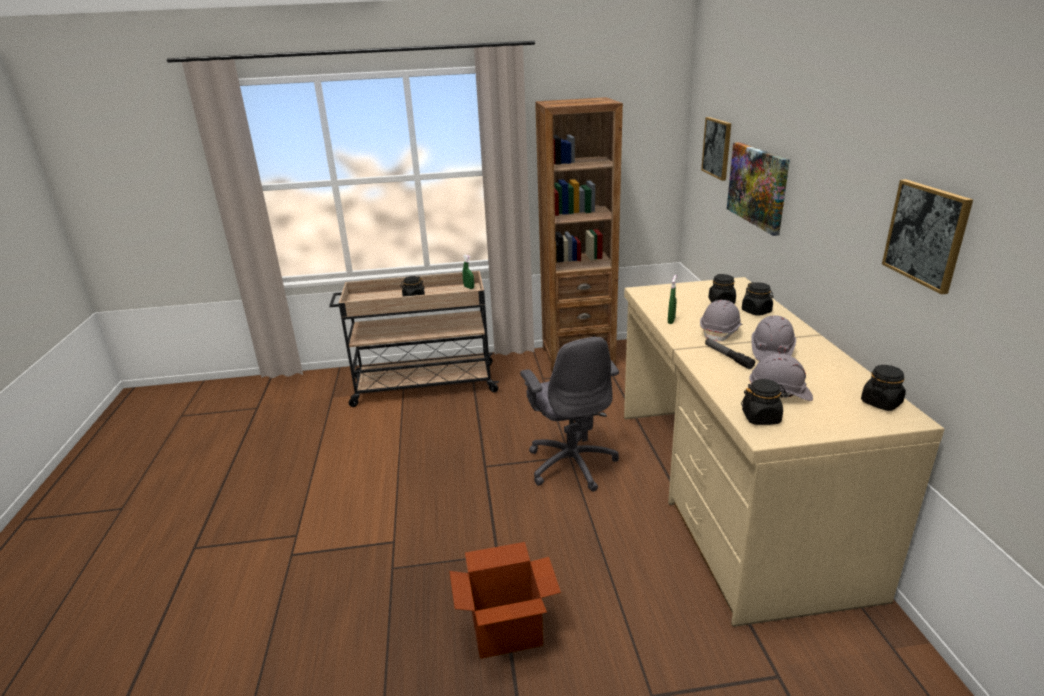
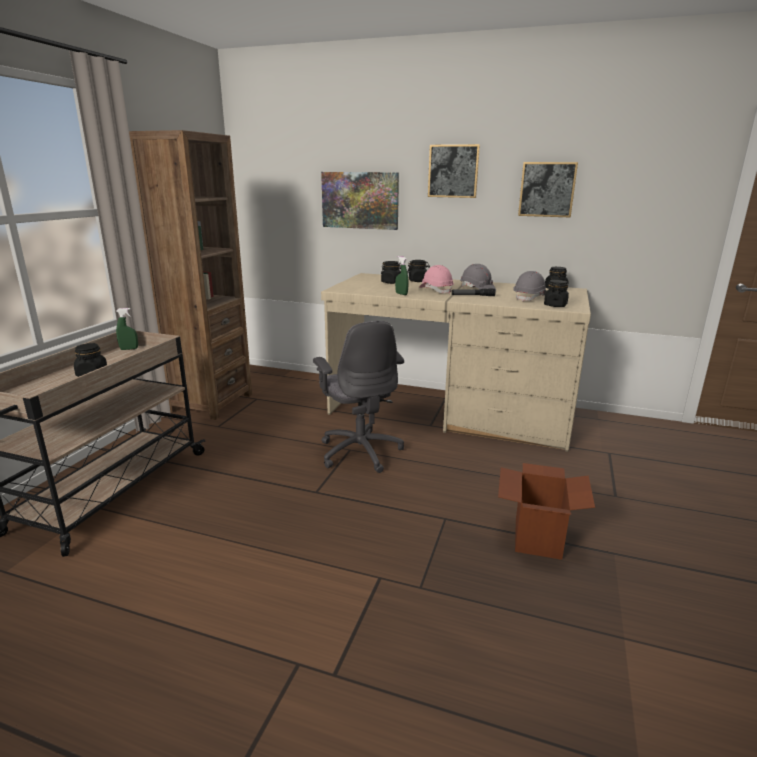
camera: 65 degrees left, 5 degrees down
(571, 463) = (360, 451): grey office chair -> grey office chair turned 60 degrees clockwise
(717, 148) = (288, 182): picture -> picture (453, 171)
(720, 332) = (436, 290): grey hard hat -> pink hard hat

